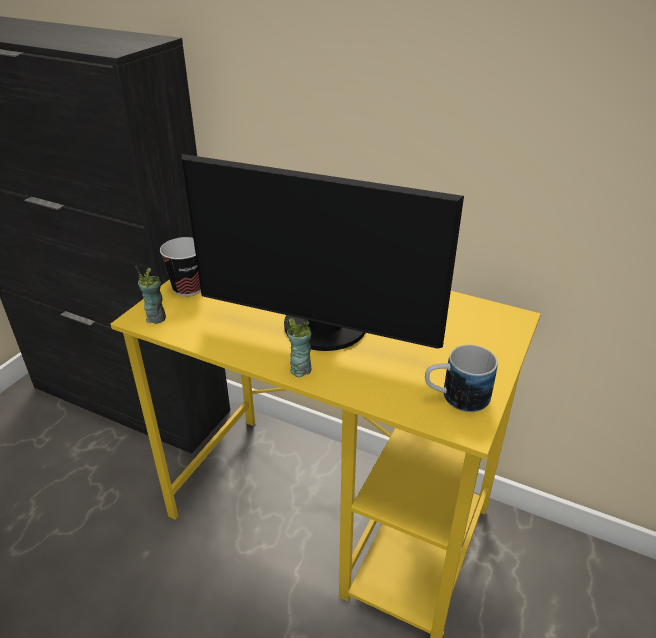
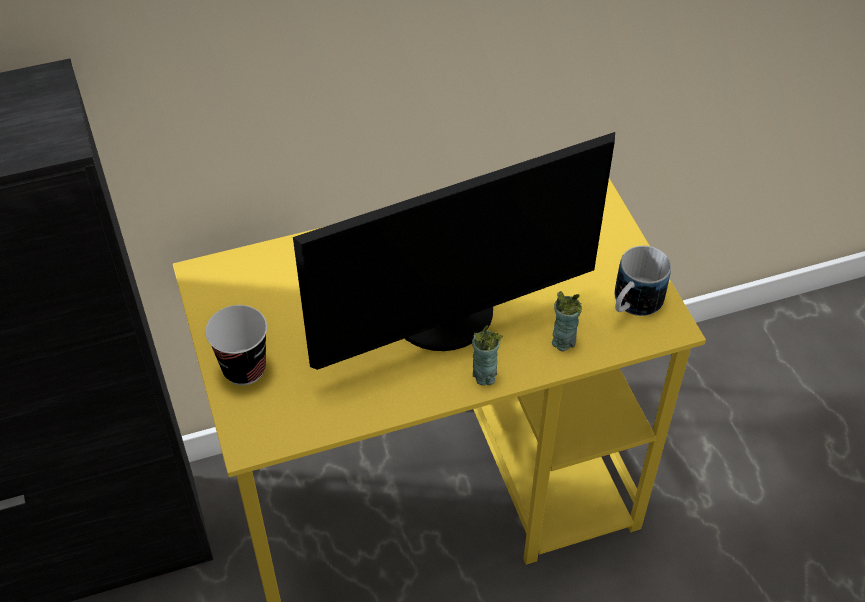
camera: 45 degrees left, 15 degrees up
(156, 318) = (267, 428): cup -> cup (563, 340)

